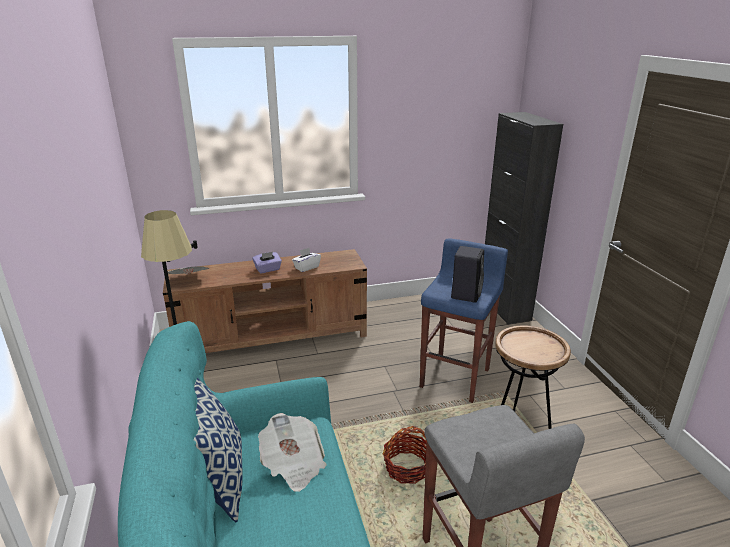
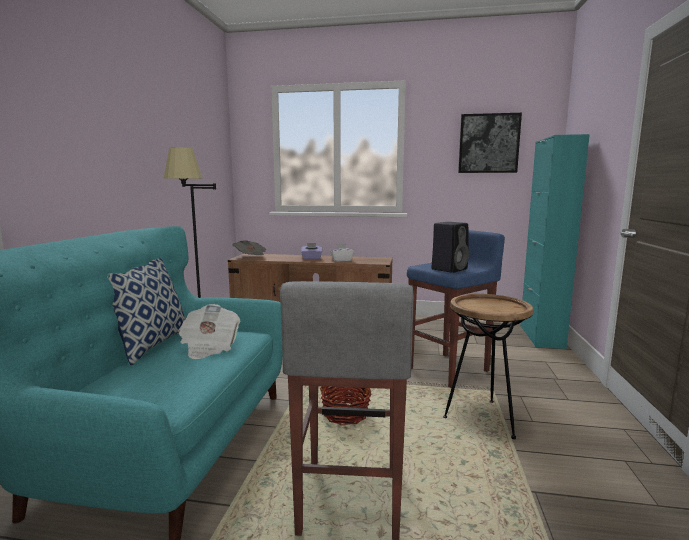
camera: 25 degrees right, 15 degrees down
(448, 111) = (488, 143): none -> picture
(504, 307) = (541, 336): black cabinet -> turquoise cabinet

